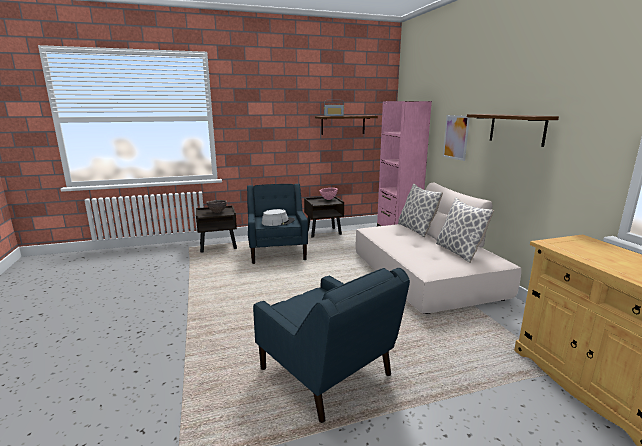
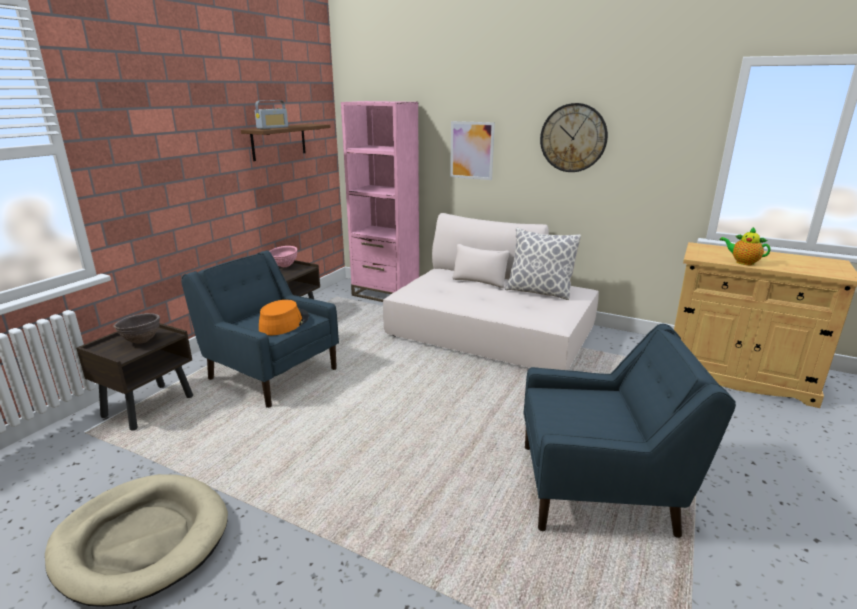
camera: 45 degrees left, 5 degrees up
(148, 286) = (142, 540): none -> beige dog bed
(278, 222) = (284, 323): grey hat -> orange hat
(416, 230) = (454, 279): pillow -> none
(517, 129) = (573, 138): brown shelf -> wall clock
(586, 257) = (742, 262): none -> teapot

